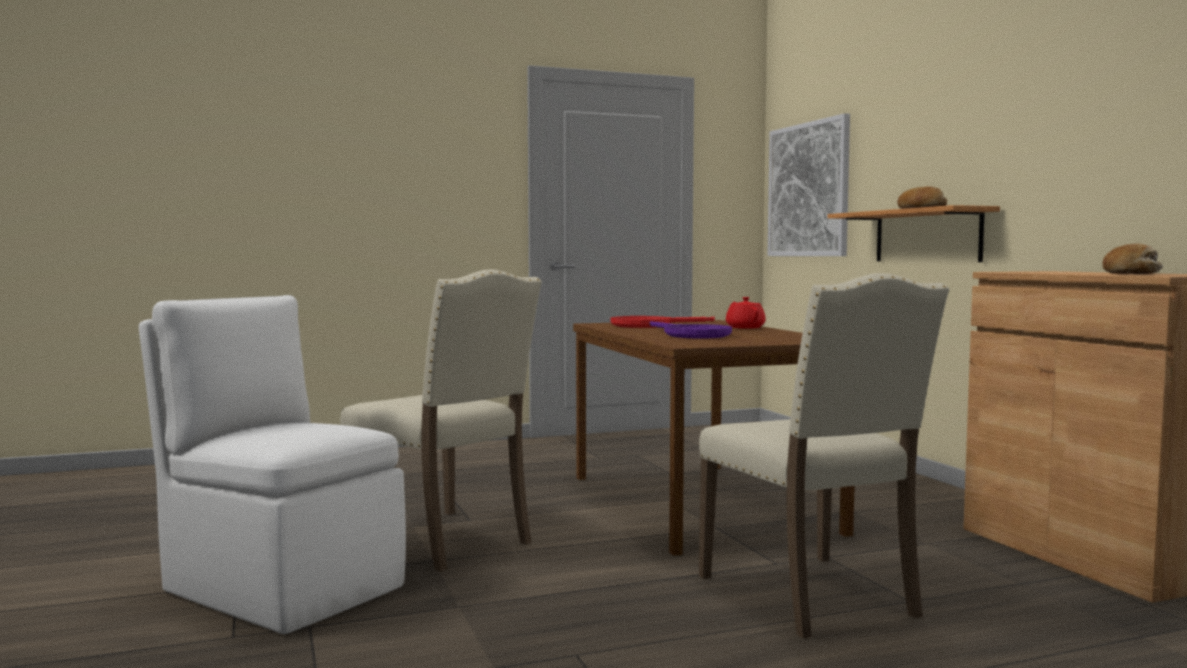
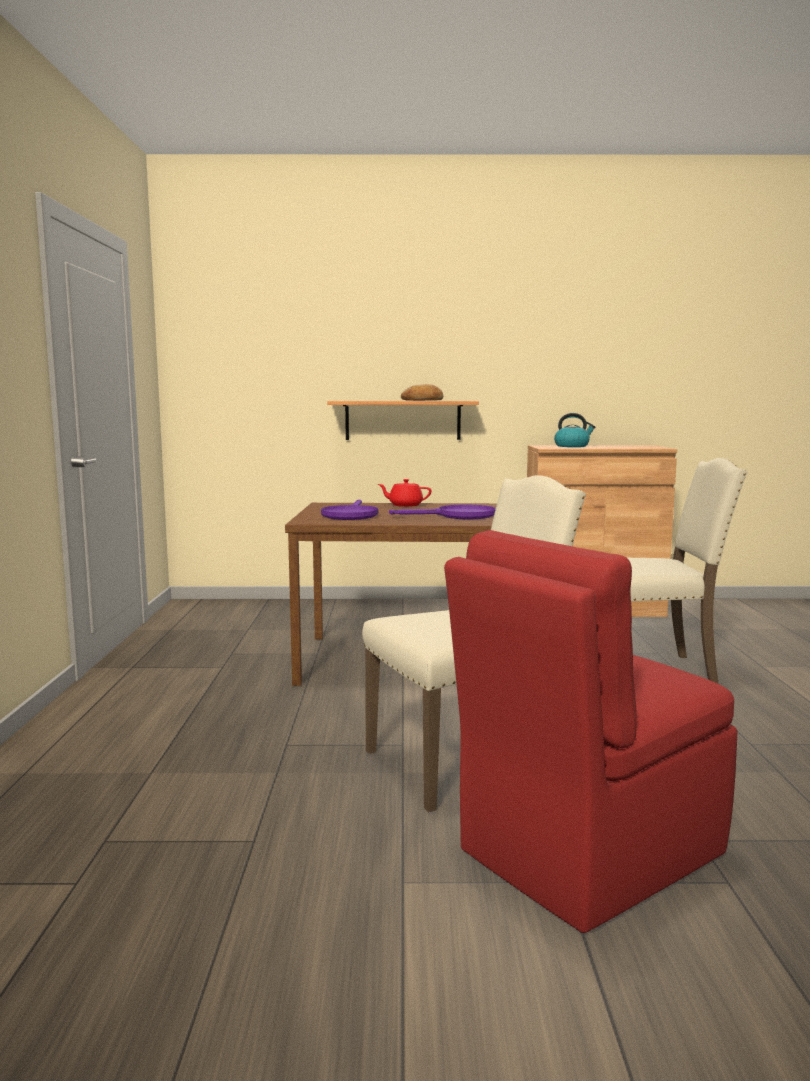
camera: 70 degrees left, 5 degrees up
(280, 587) = (586, 854): white chair -> red chair
(649, 325) = (350, 515): red frying pan -> purple frying pan
(808, 190) = (240, 374): picture -> none
(1071, 272) = (572, 446): none -> kettle
(1132, 274) = (627, 447): bread -> none

